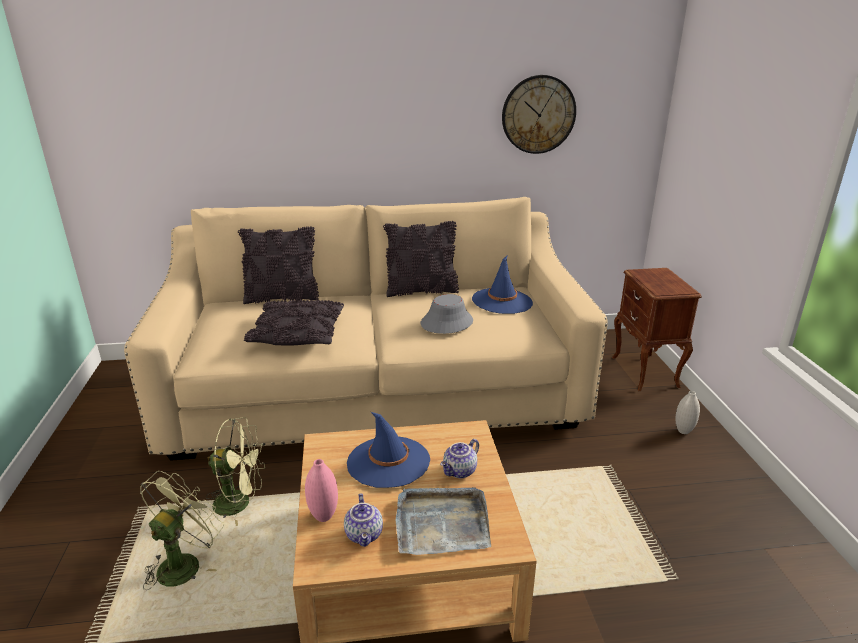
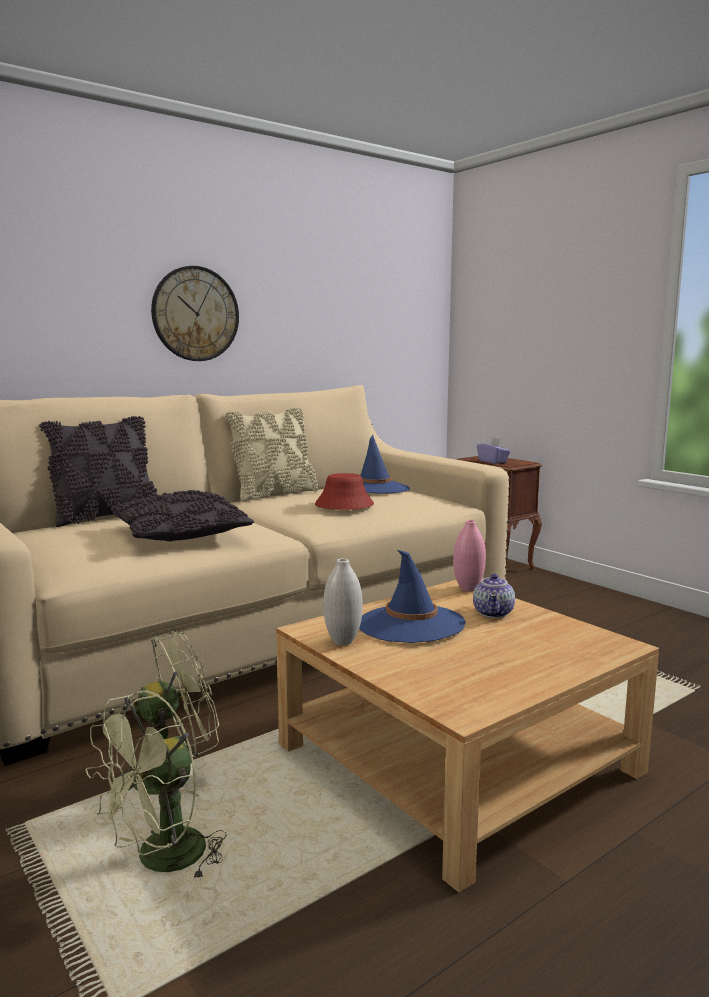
camera: 30 degrees left, 15 degrees down
(184, 563) = (160, 861): green fan -> green fan turned 135 degrees counterclockwise
(324, 516) = (408, 677): pink vase -> pink vase (468, 588)
(365, 535) = (476, 677): teapot -> none
(421, 291) = (274, 494): black pillow -> beige pillow
(441, 523) = (537, 649): grey tray -> none
(446, 322) = (344, 505): grey hat -> red hat
(538, 114) = (346, 306): wall clock -> wall clock (195, 314)
(652, 283) = (493, 461): none -> purple tissue box
(683, 431) = (574, 595): white vase -> white vase (343, 641)

